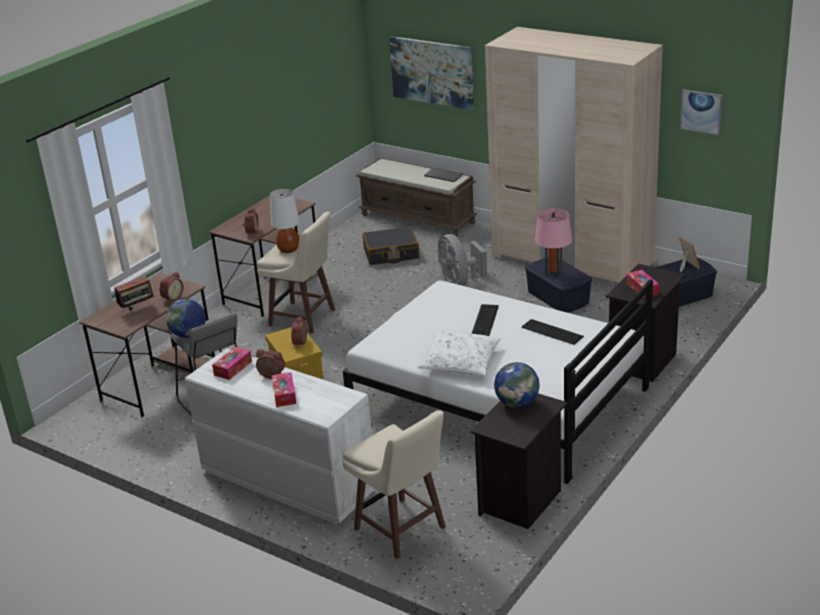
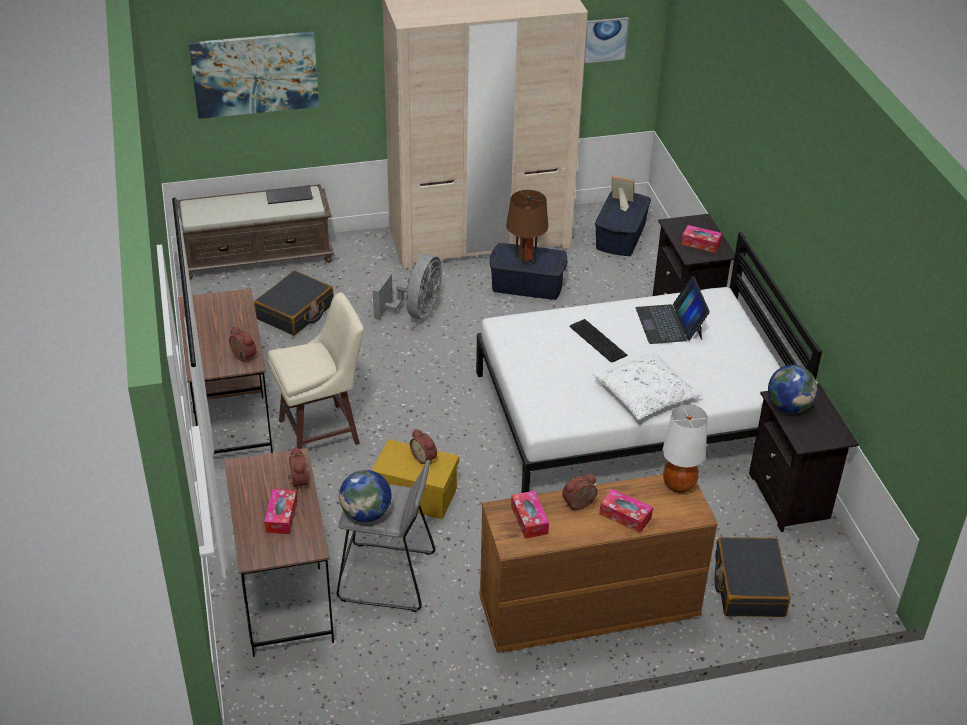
camera: 50 degrees left, 10 degrees up
(137, 309) = (281, 516): radio -> tissue box
(287, 481) = (587, 608): white dresser -> brown dresser
(289, 249) = (303, 358): white table lamp -> white table lamp (679, 484)
(401, 530) = (748, 586): beige stool -> black suitcase
(460, 282) = (415, 312): grey fan -> grey fan turned 90 degrees counterclockwise
(552, 332) = (669, 323): keyboard -> laptop
(553, 272) = (525, 260): pink table lamp -> brown table lamp

